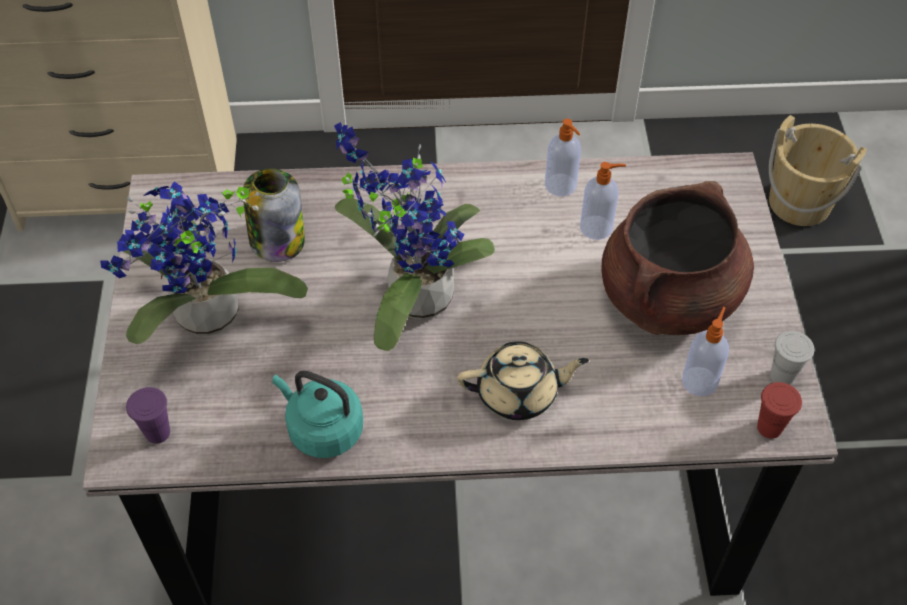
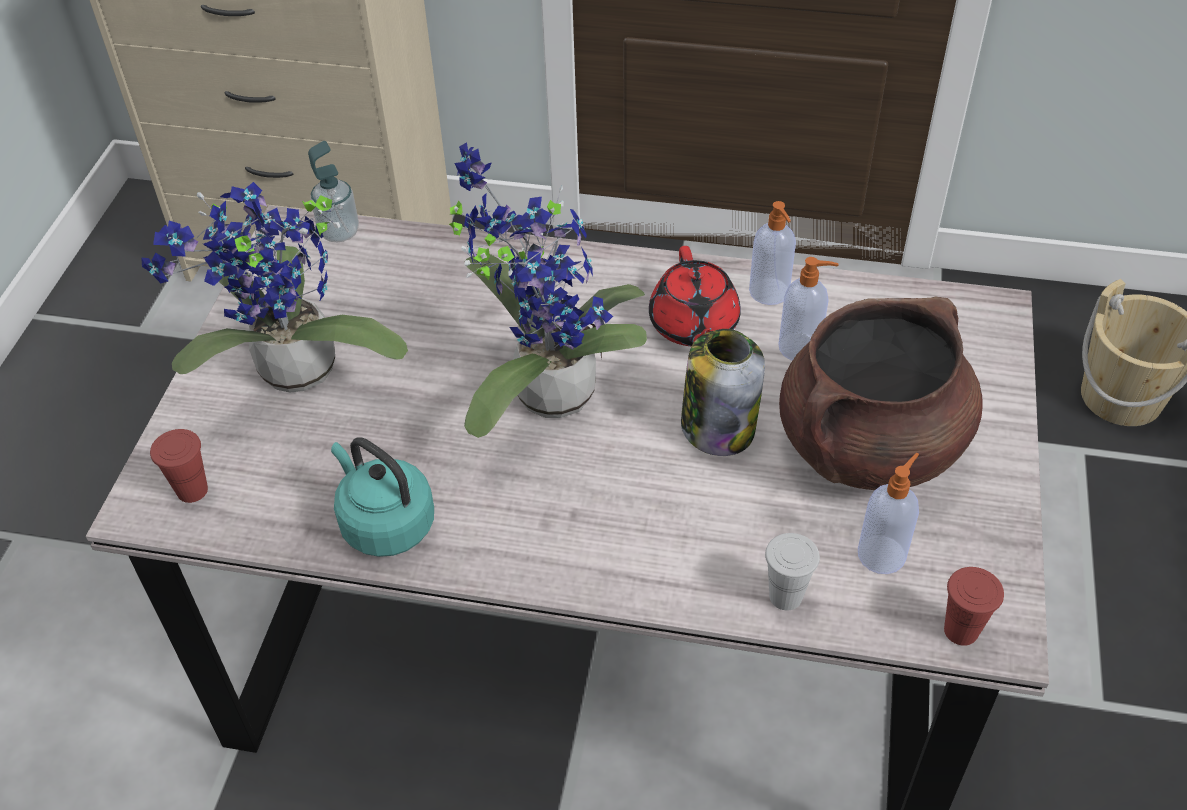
camera: 15 degrees right, 5 degrees down
(157, 432) = (192, 490): purple cup -> red cup
(201, 190) = (339, 232): none -> soap dispenser
(277, 239) = (406, 300): jar -> jar (717, 426)
(511, 223) = (693, 326): none -> red teapot
(519, 393) = (640, 526): beige teapot -> none
(782, 376) = (996, 569): white cup -> white cup (785, 596)

